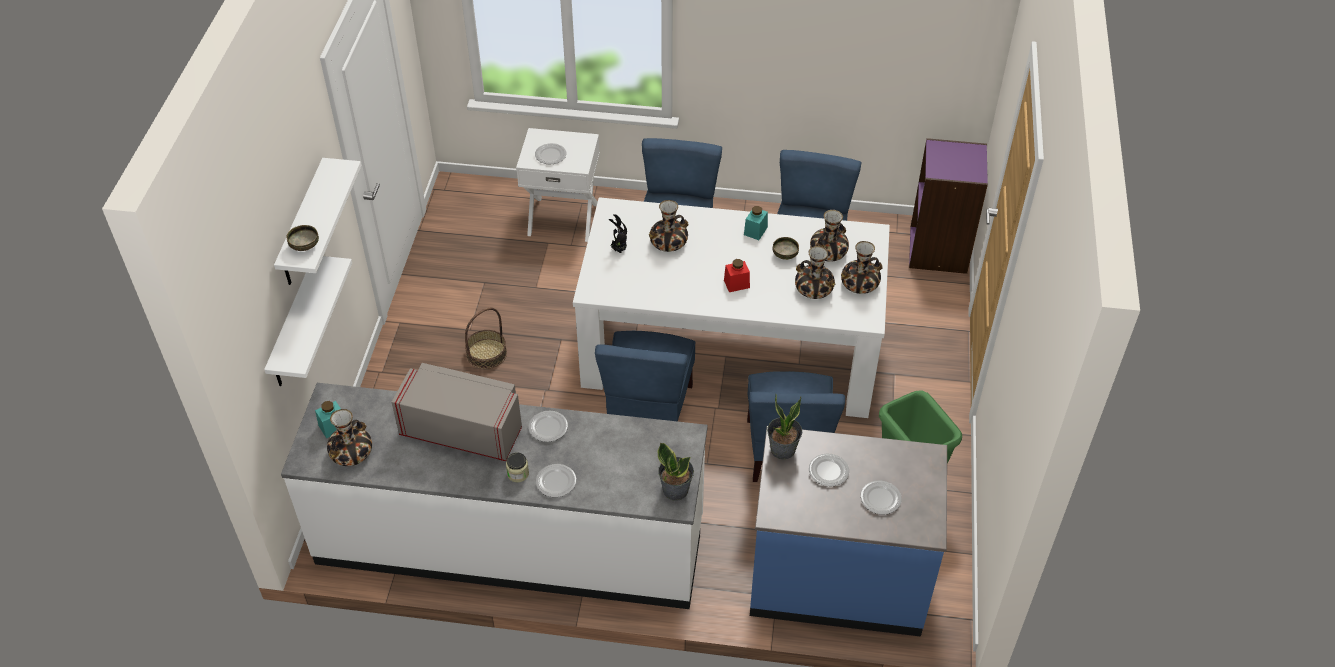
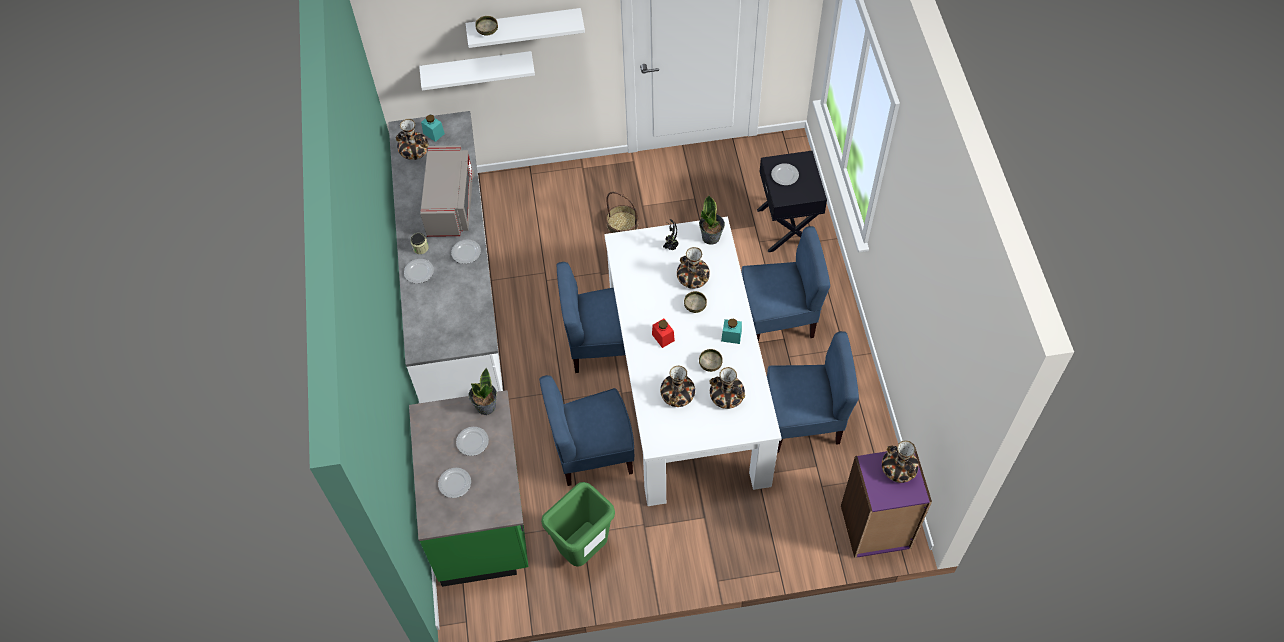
camera: 75 degrees right, 10 degrees up
(563, 218) = (788, 227): white nightstand -> black nightstand
(675, 489) = (430, 346): potted plant -> potted plant (711, 237)
(706, 250) = (694, 306): none -> bowl
(837, 576) = (482, 516): blue counter -> green counter
(859, 284) = (696, 428): vase -> vase (898, 468)

